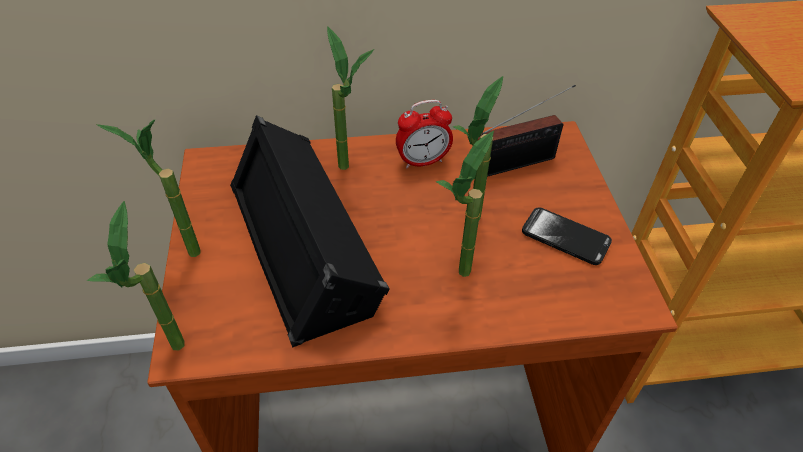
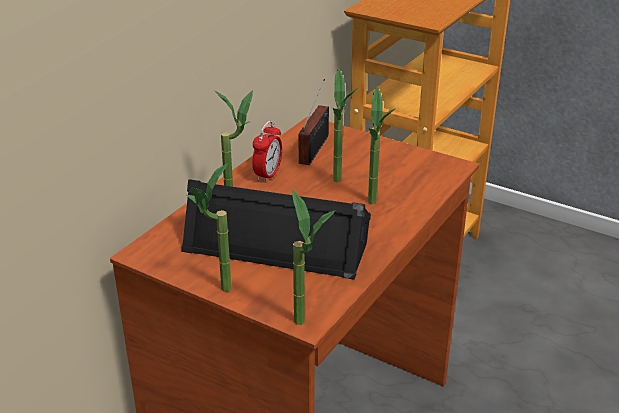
camera: 50 degrees left, 15 degrees down
(565, 237) = (388, 161): phone -> none

